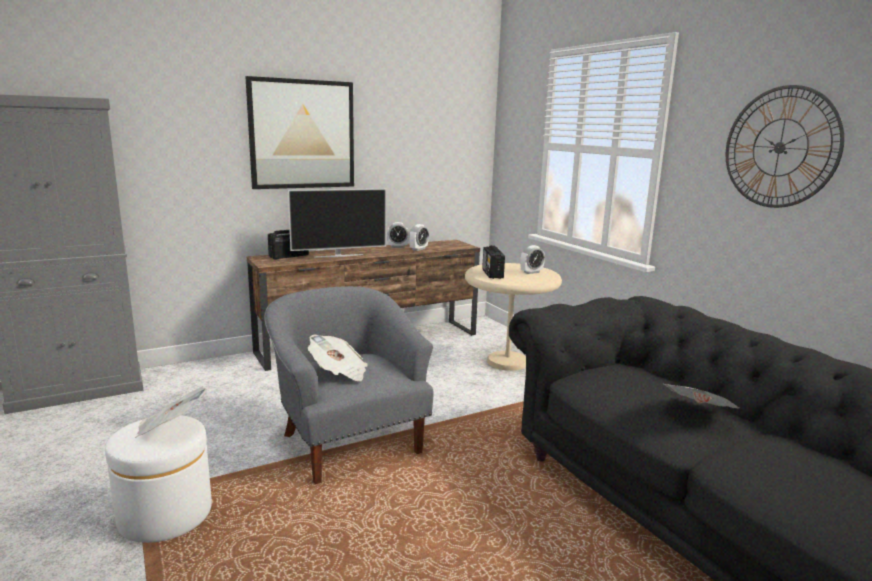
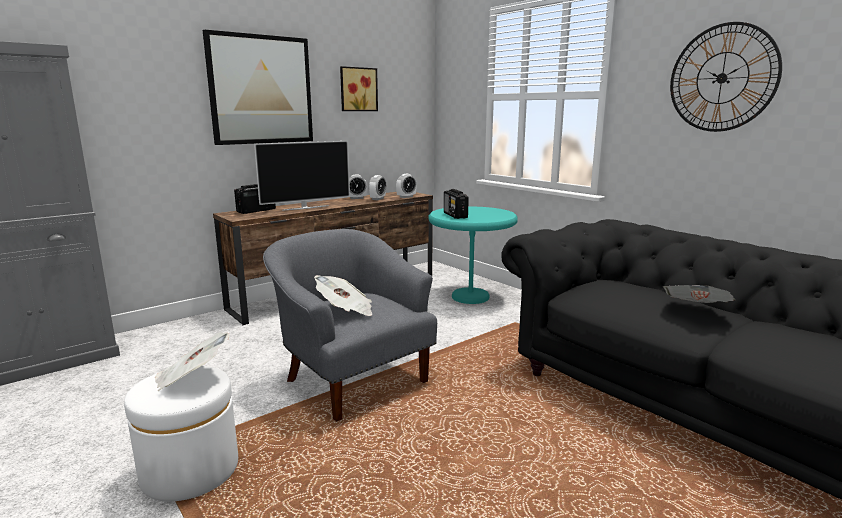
camera: 10 degrees left, 0 degrees up
(406, 133) = (358, 89): none -> picture
(507, 362) = (470, 297): beige side table -> turquoise side table
(531, 272) = (488, 212): alarm clock -> alarm clock (406, 197)

